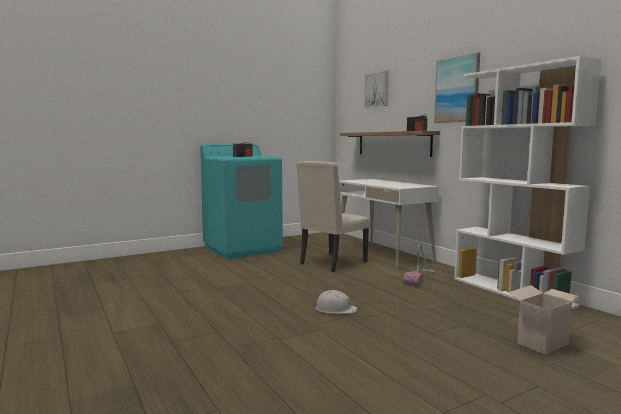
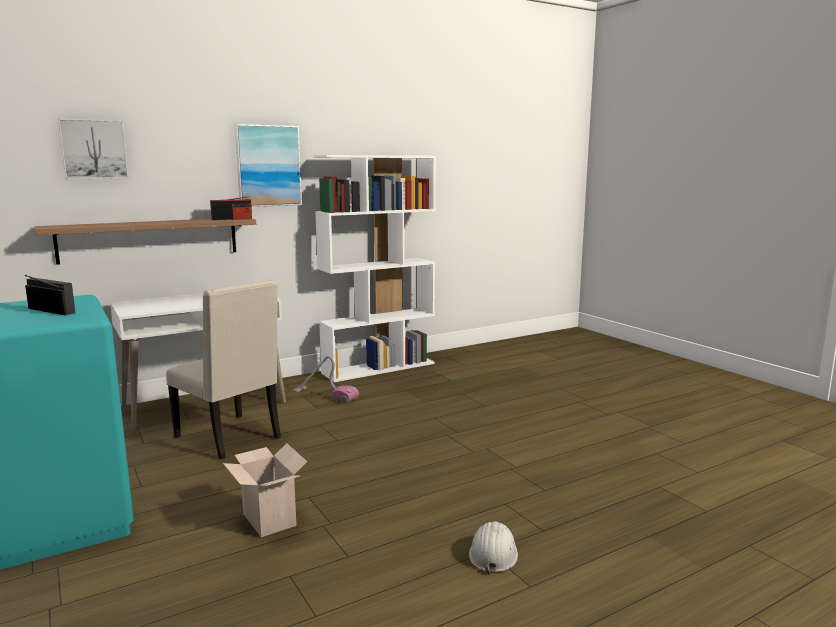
camera: 90 degrees left, 5 degrees up
(335, 309) = (427, 440): white hard hat -> white hard hat (493, 553)
(542, 342) = (493, 377): cardboard box -> cardboard box (267, 519)

